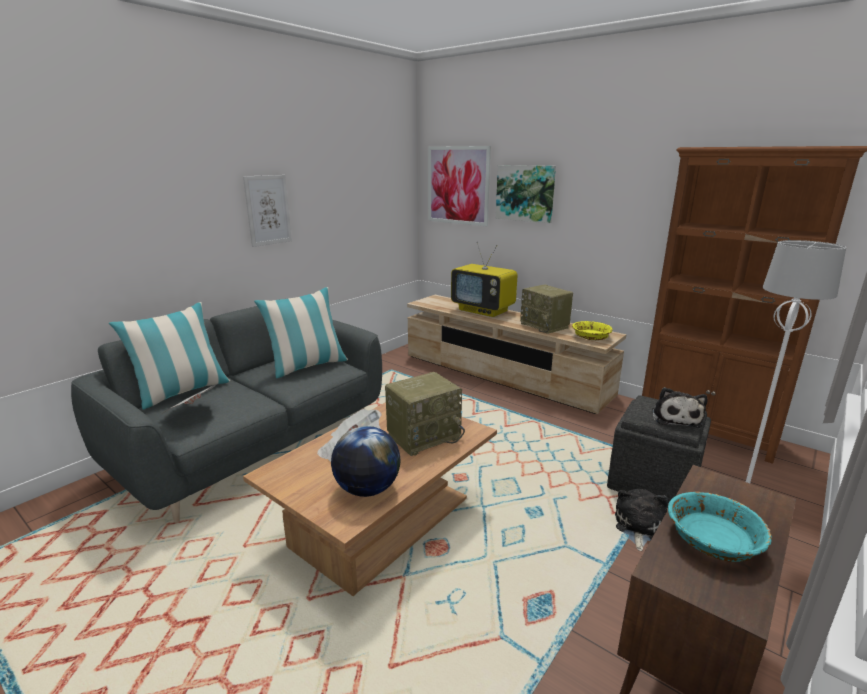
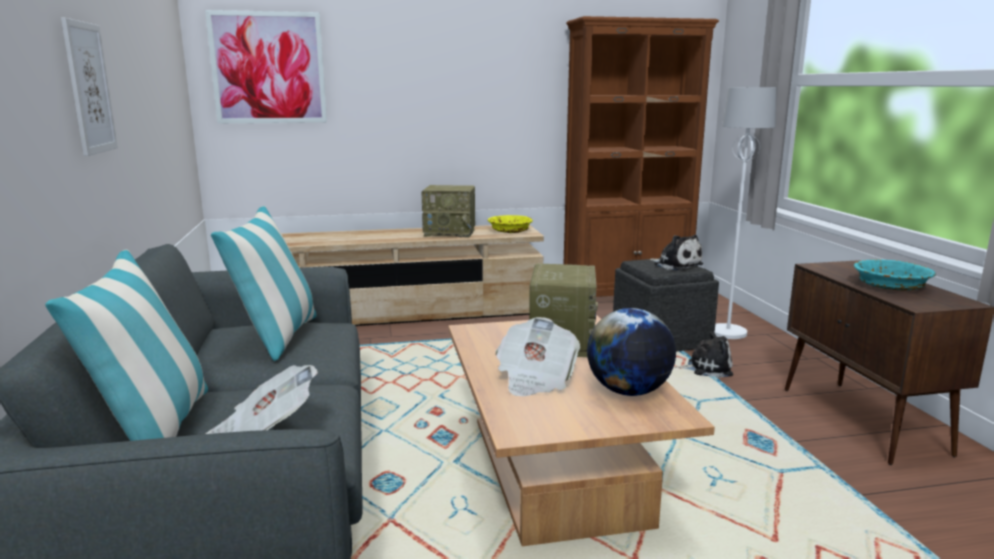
camera: 50 degrees left, 5 degrees down
(483, 310) = (353, 235): television -> none
(525, 193) = (380, 74): picture -> none
(638, 527) = (706, 368): plush toy -> plush toy turned 120 degrees clockwise

